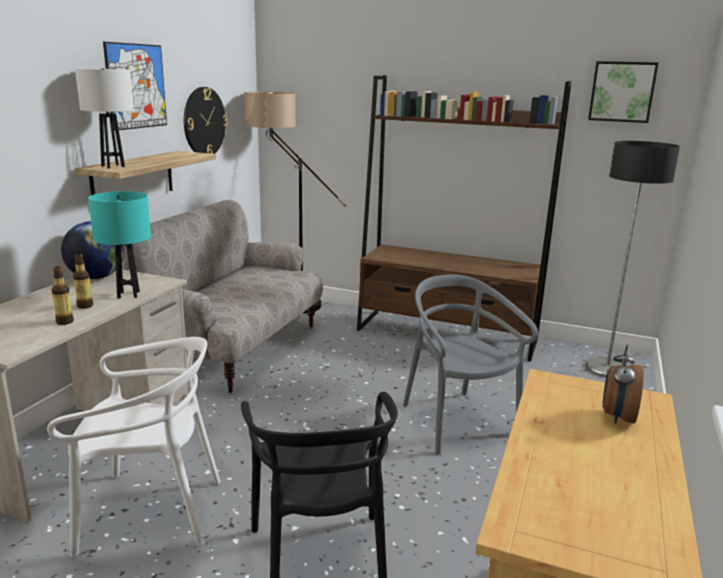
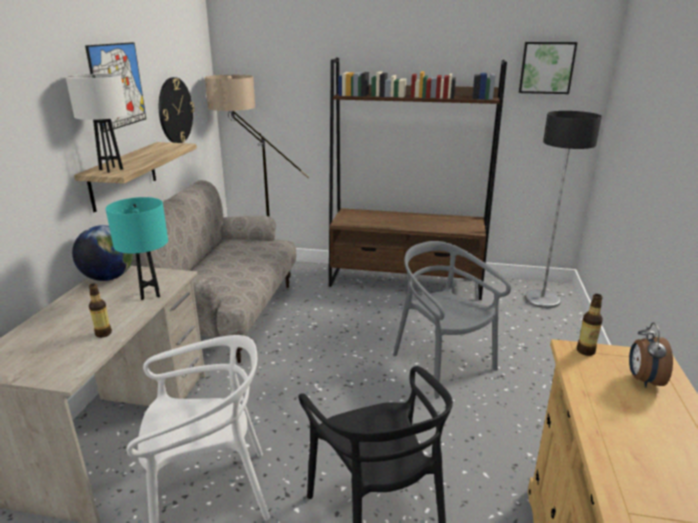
camera: 10 degrees left, 5 degrees up
(85, 306) = (114, 312): bottle -> bottle (585, 351)

